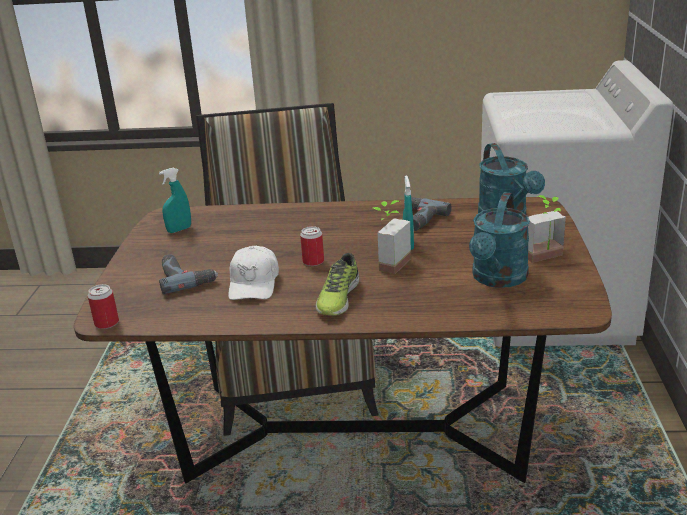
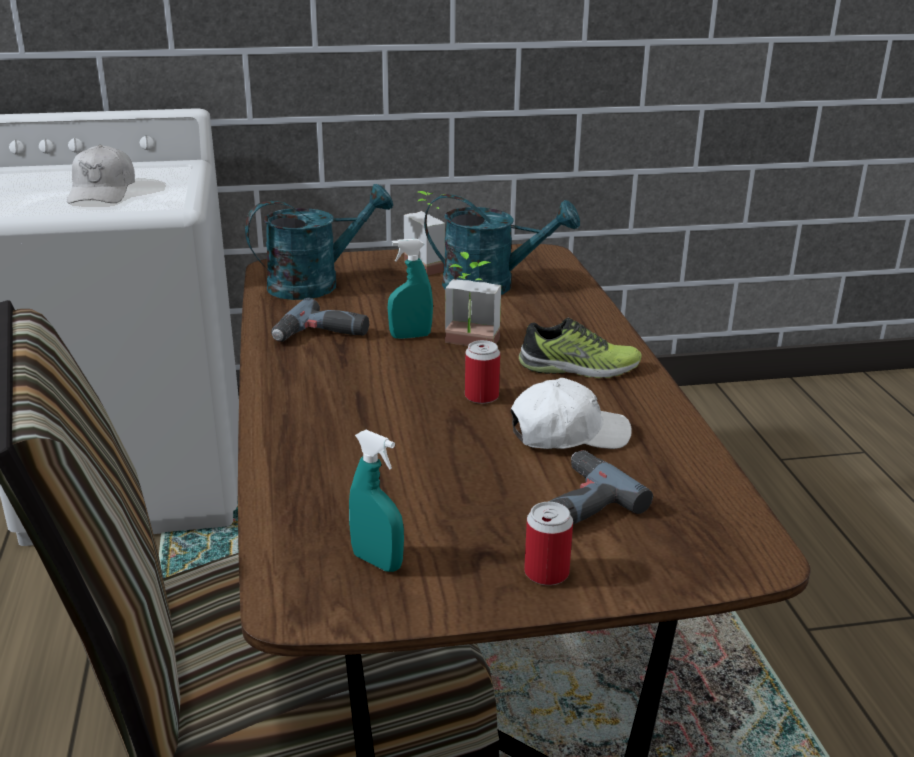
camera: 105 degrees left, 0 degrees up
(107, 323) = (763, 548): can -> can (546, 573)
(542, 114) = (103, 192): none -> white cap

